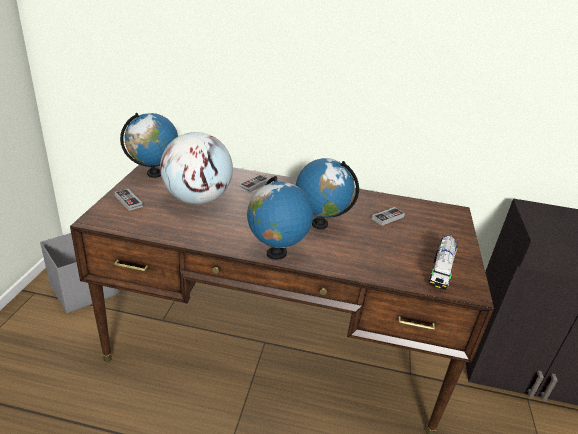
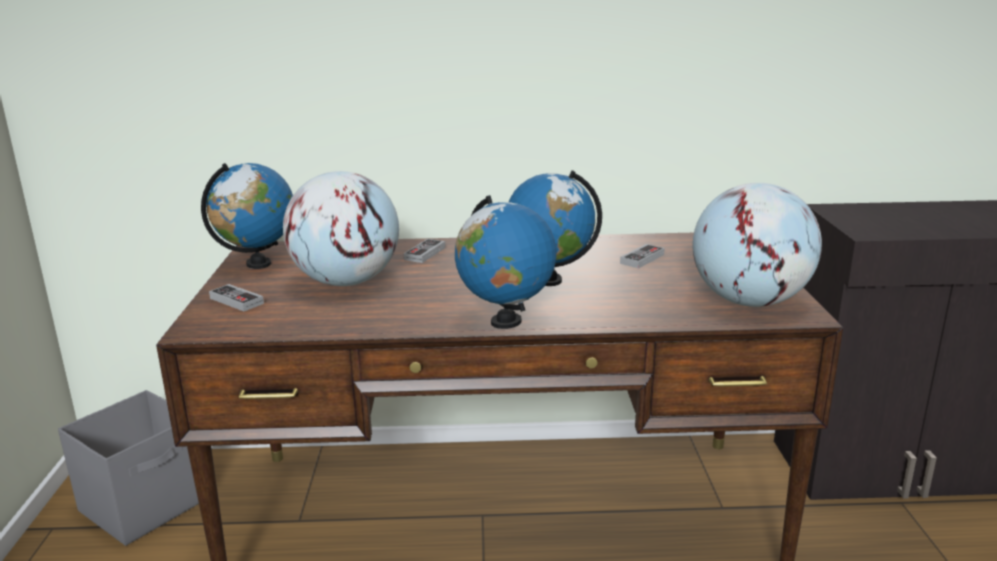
camera: 10 degrees left, 10 degrees down
(440, 271) = (749, 302): toy truck -> globe

